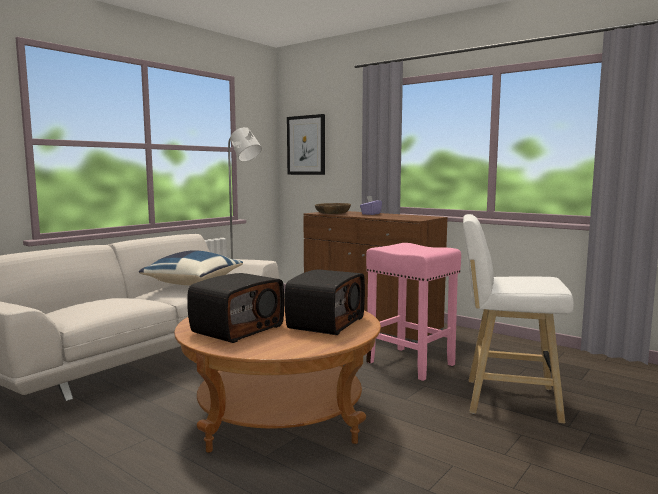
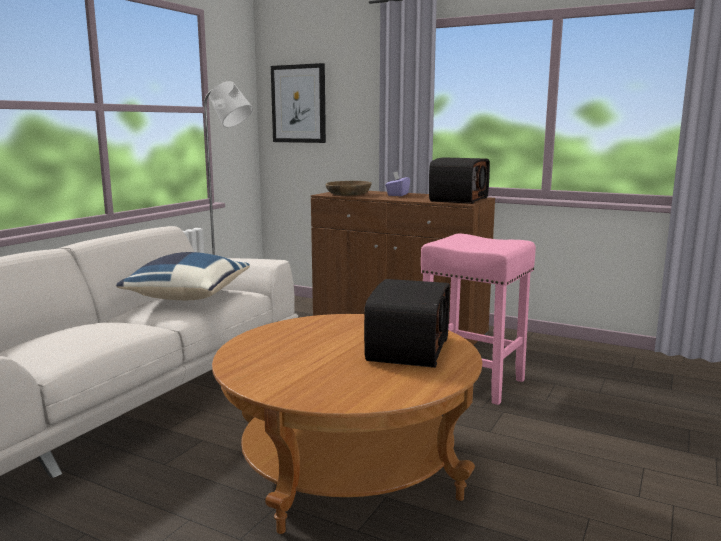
camera: 10 degrees left, 5 degrees up
(237, 329) = (299, 366): radio -> radio (457, 199)
(506, 400) = (604, 422): white stool -> none

